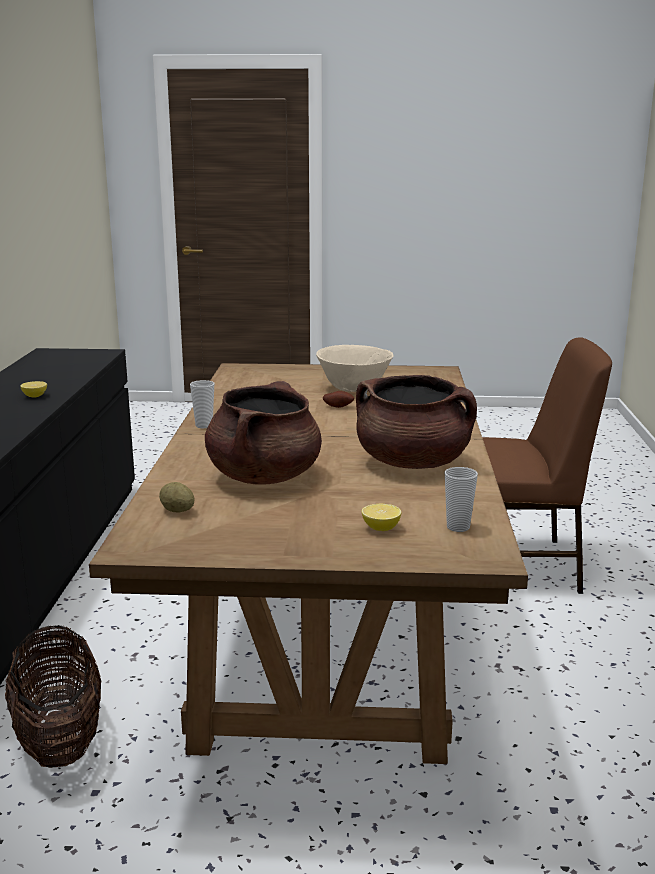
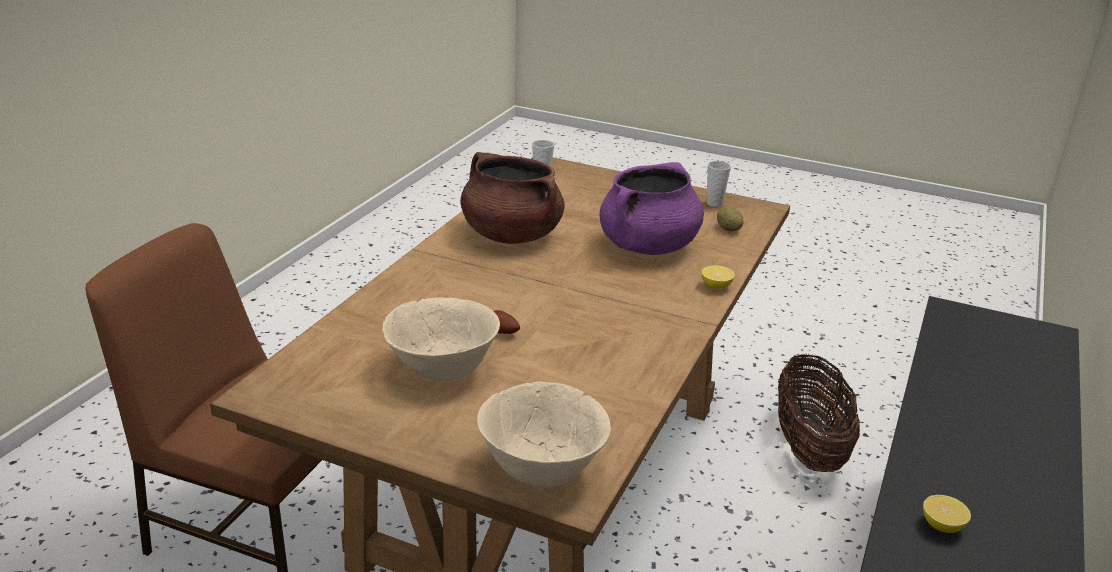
camera: 160 degrees left, 10 degrees up
(204, 425) = (681, 331): cup -> cup (714, 203)
(259, 371) = (541, 470): none -> beige bowl
(264, 477) = (648, 246): brown cooking pot -> purple cooking pot
(381, 528) = (592, 190): lemon -> lemon (716, 286)

